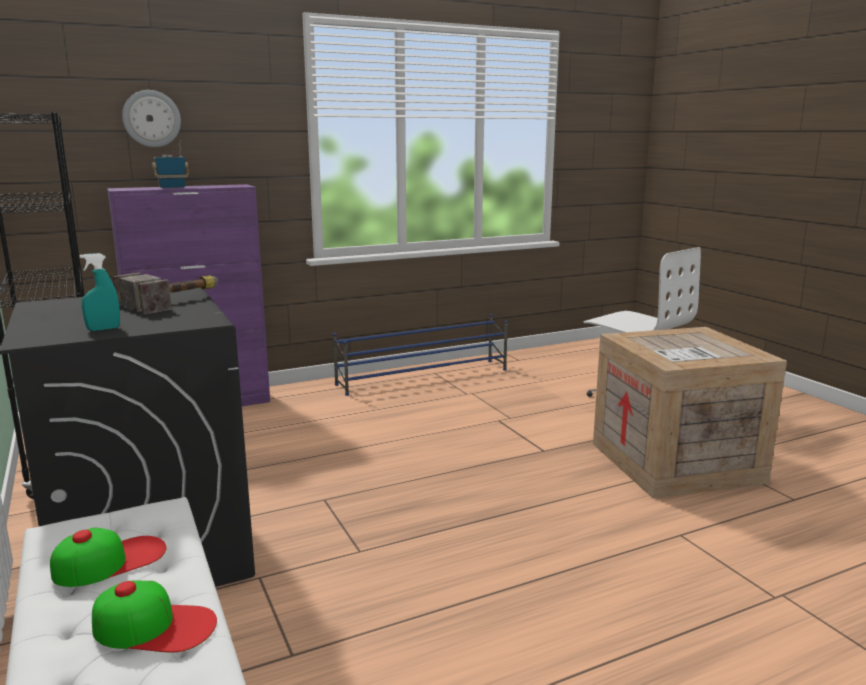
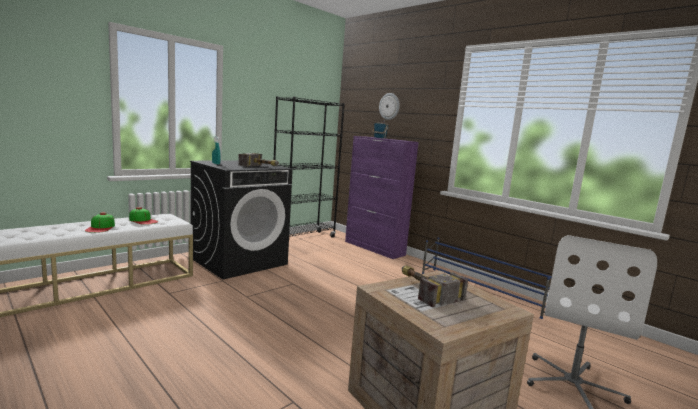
camera: 70 degrees right, 5 degrees down
(664, 348) = (423, 289): none -> hammer

